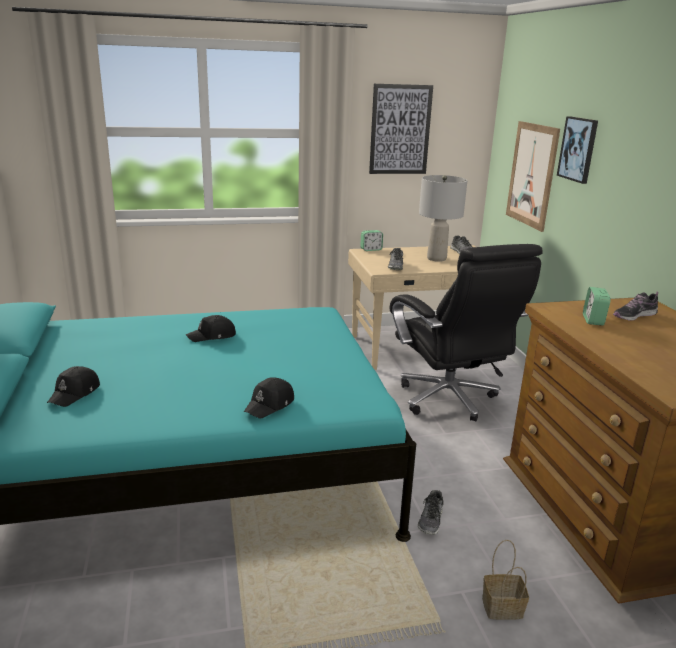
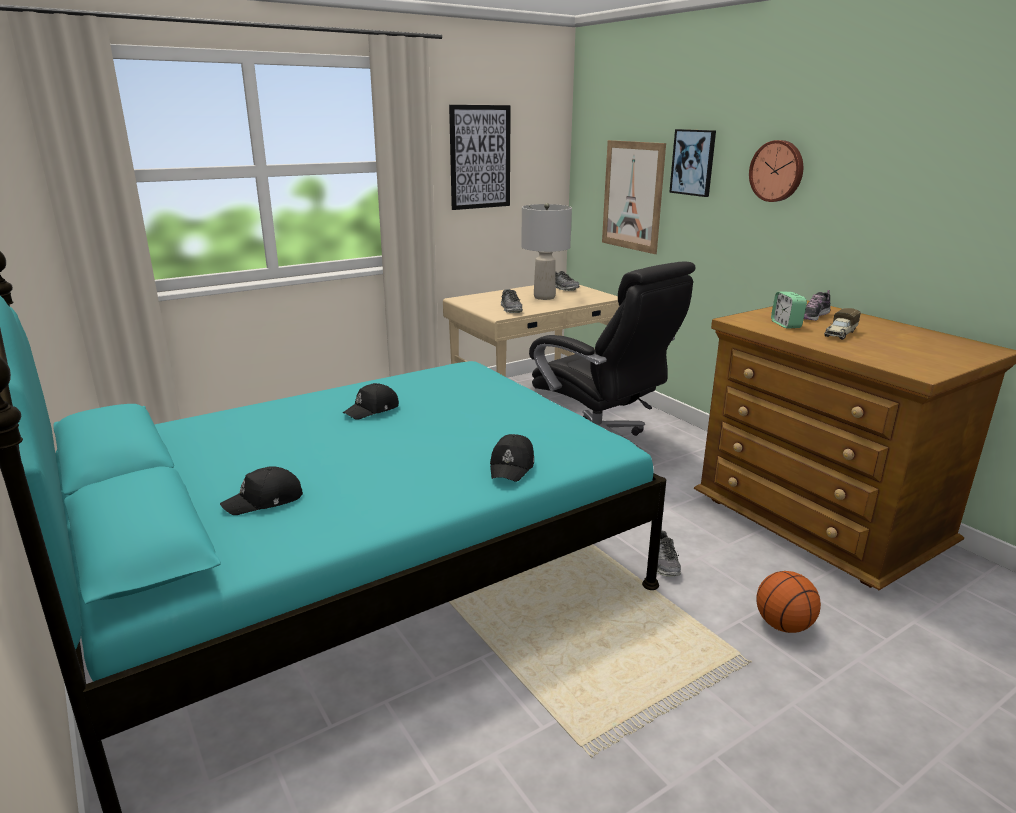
camera: 20 degrees left, 0 degrees up
(75, 393) = (265, 501): black cap -> black cap turned 60 degrees clockwise
(371, 249) = (467, 296): alarm clock -> none
(501, 608) = (783, 625): basket -> basketball
(638, 338) = (840, 334): none -> toy truck
(641, 166) = (777, 171): none -> wall clock

